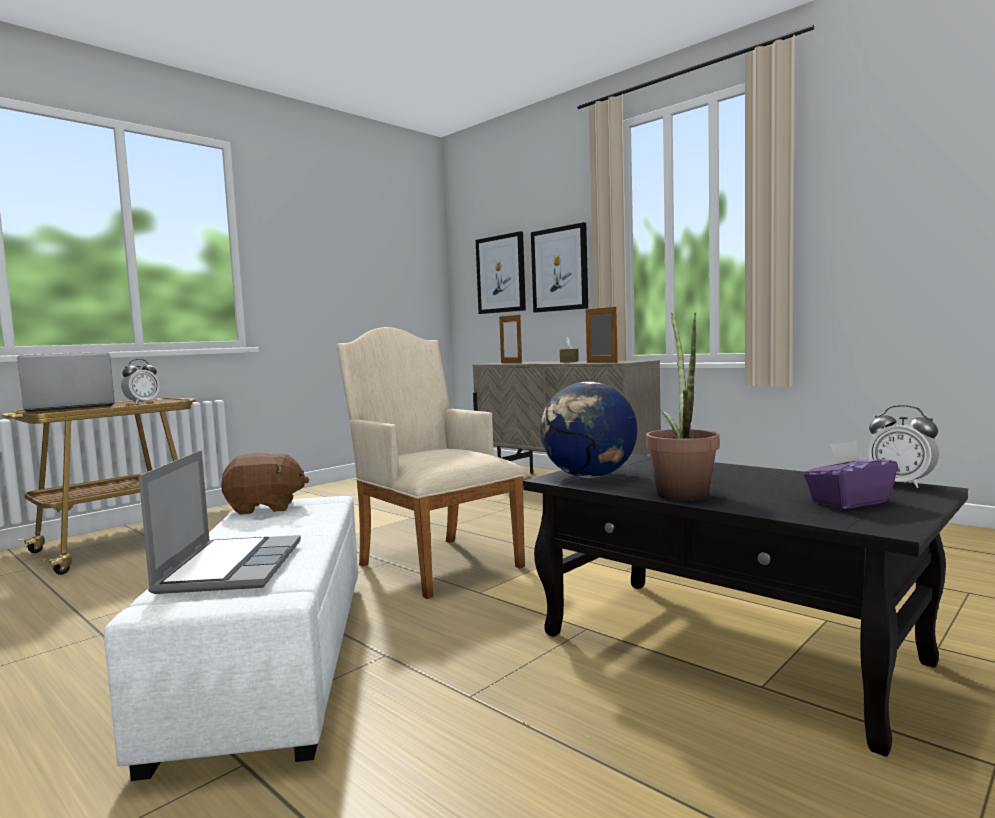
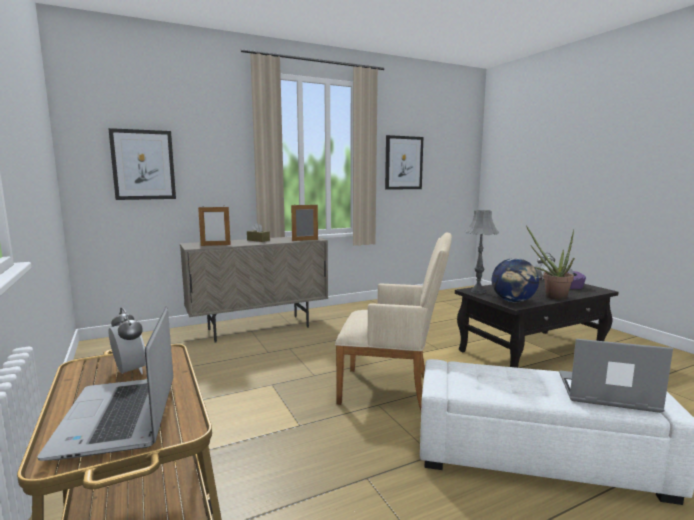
camera: 70 degrees left, 5 degrees up
(265, 508) = (458, 384): brown plush toy -> none
(434, 563) = (392, 390): beige armchair -> beige armchair turned 150 degrees counterclockwise
(560, 269) = (212, 168): picture -> picture (403, 163)
(631, 460) = (478, 291): none -> grey table lamp

